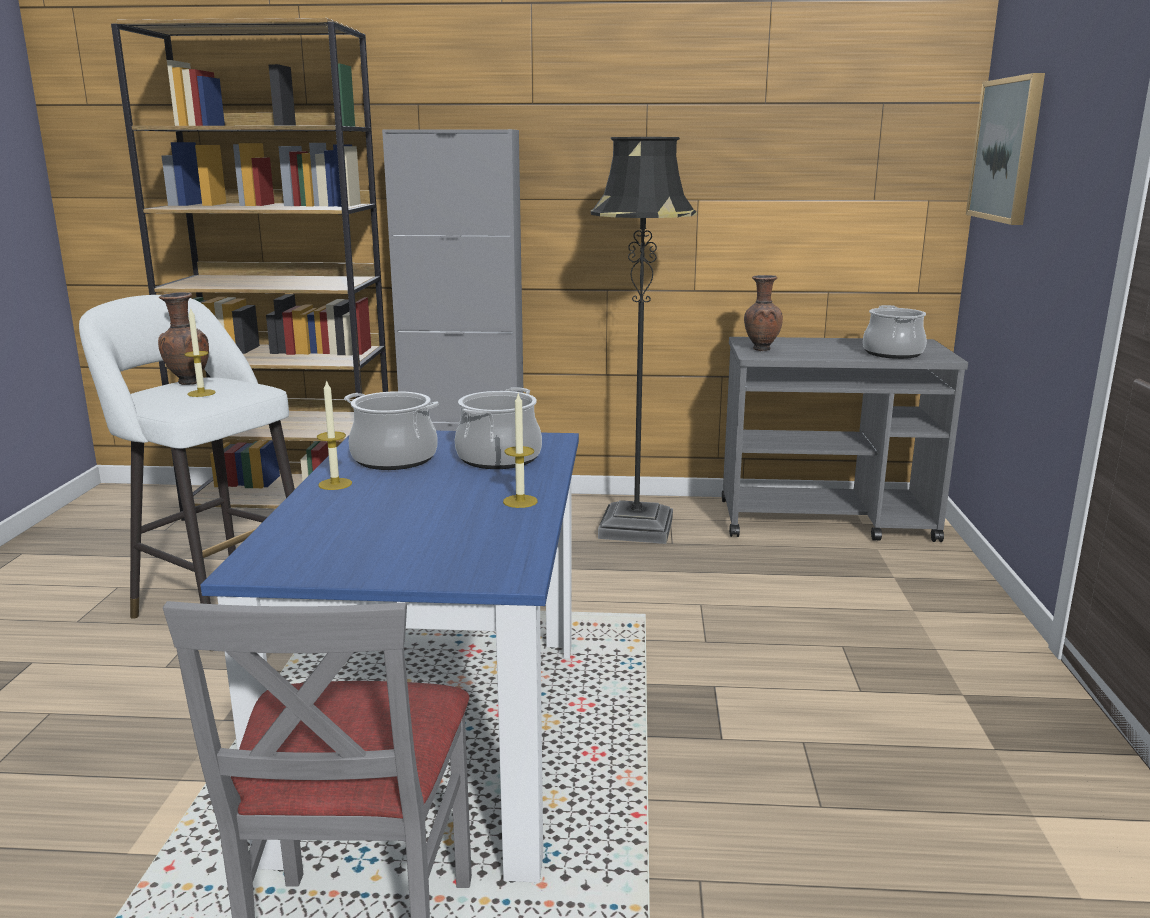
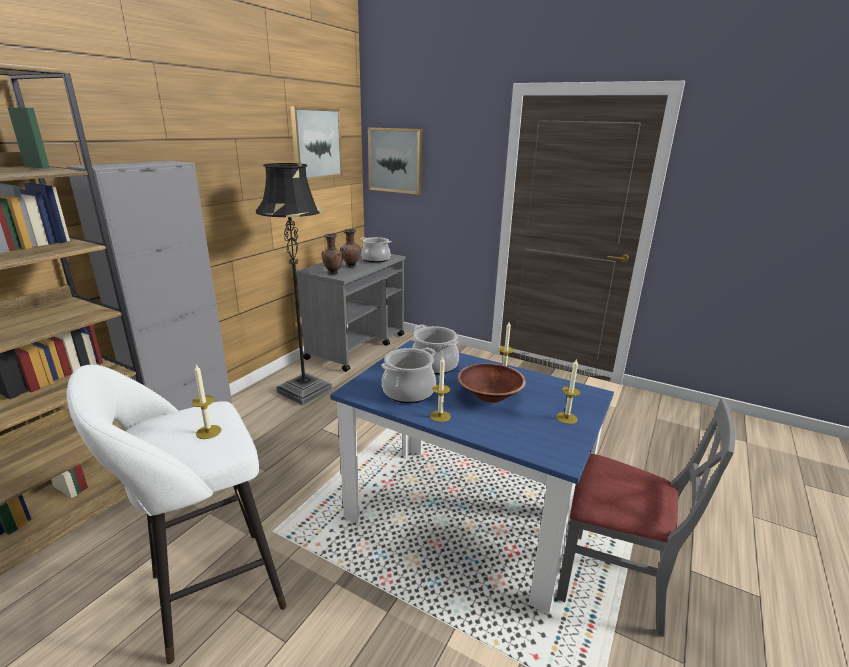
camera: 65 degrees left, 5 degrees up
(187, 383) = (159, 435): brown vase -> brown vase (351, 267)
(390, 560) = (566, 418): none -> candle
(424, 502) = (490, 396): none -> brown bowl
(832, 115) = (316, 143): none -> picture

